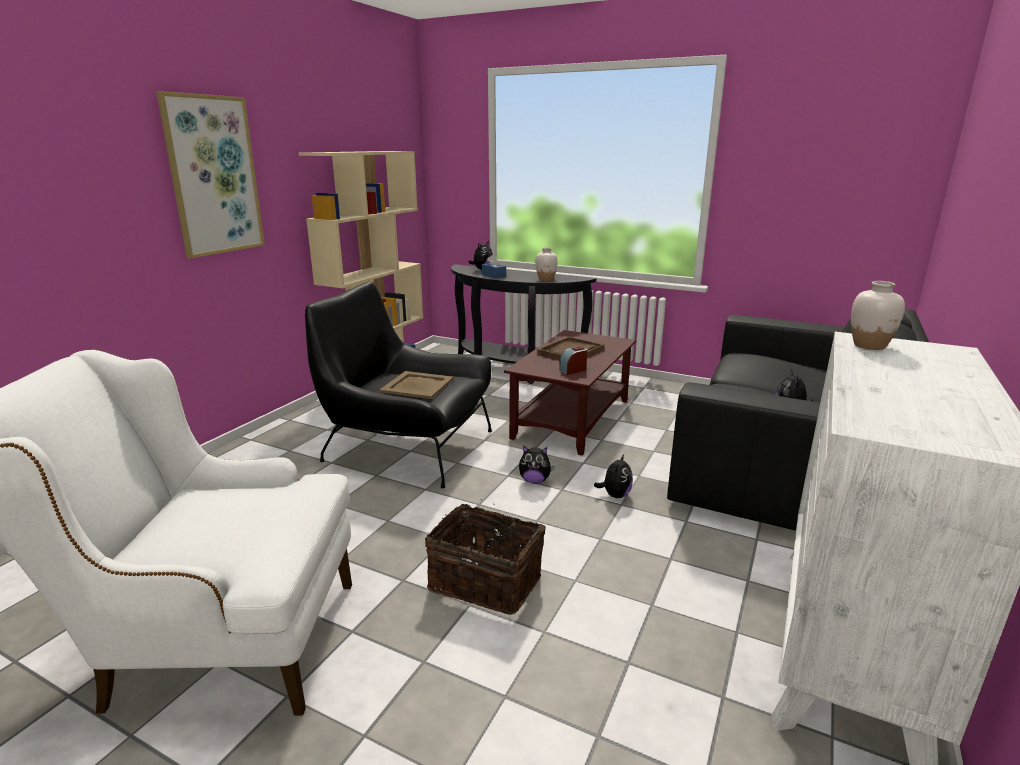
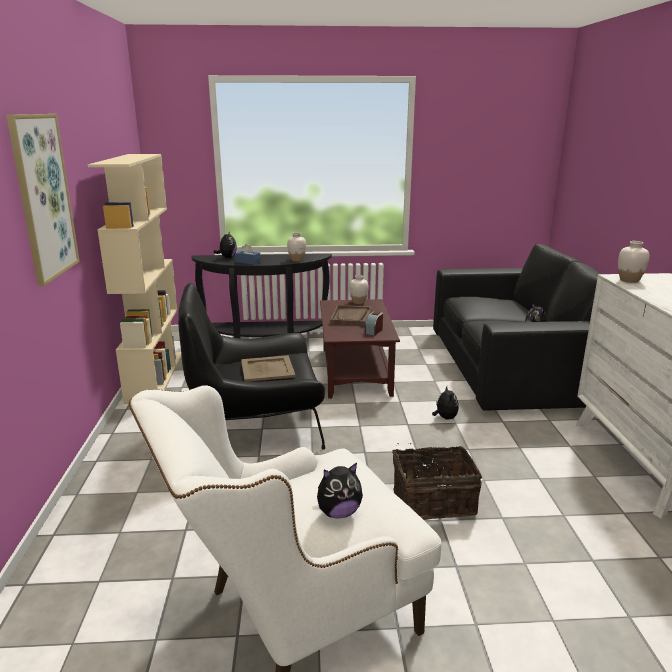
camera: 30 degrees left, 0 degrees up
(535, 480) = (383, 423): plush toy -> plush toy (338, 512)
(603, 338) = (358, 302): none -> white vase

